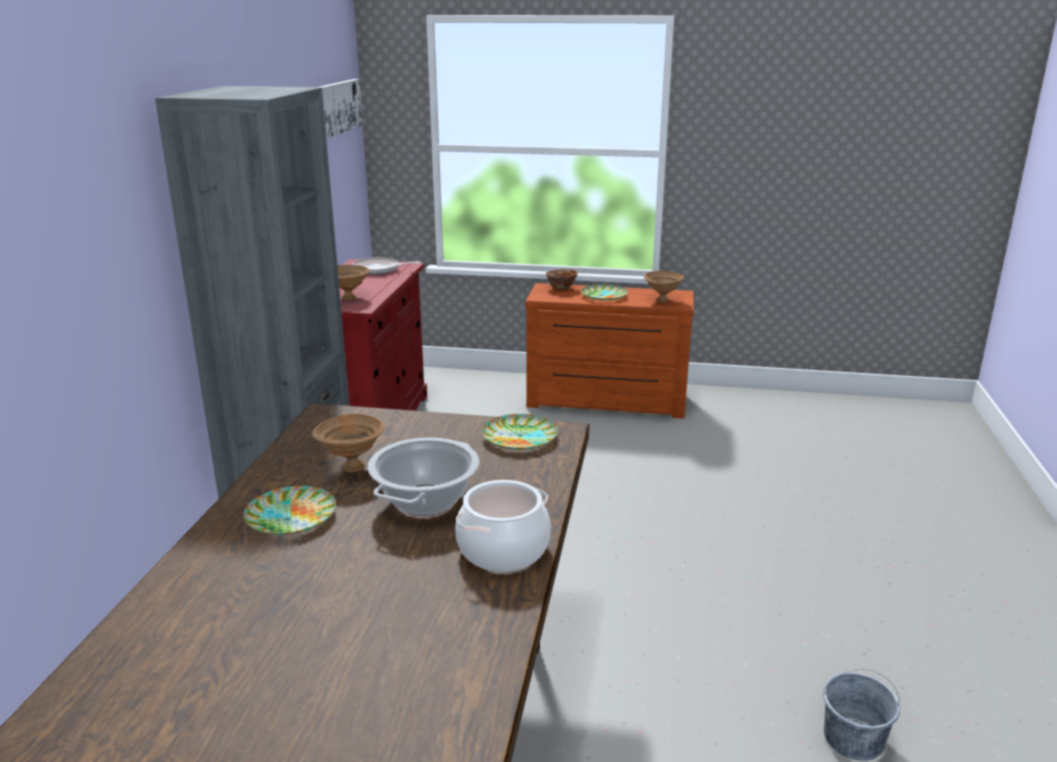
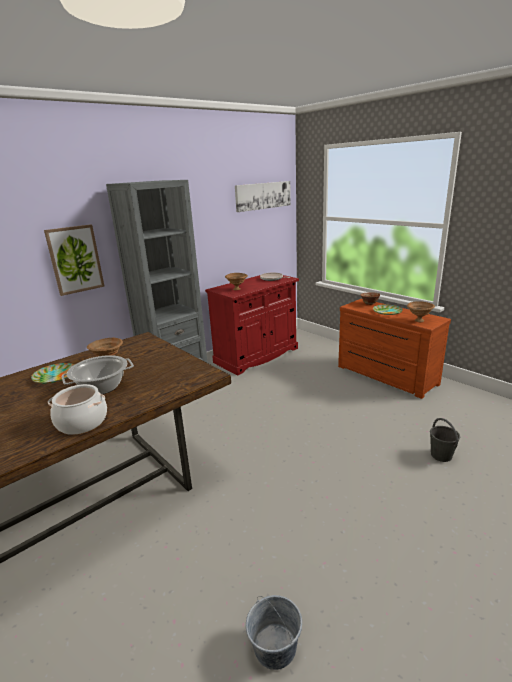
camera: 40 degrees right, 0 degrees up
(114, 274) = (75, 259): none -> picture
(519, 437) = (188, 371): plate -> none
(777, 477) = (441, 455): none -> grey bucket

